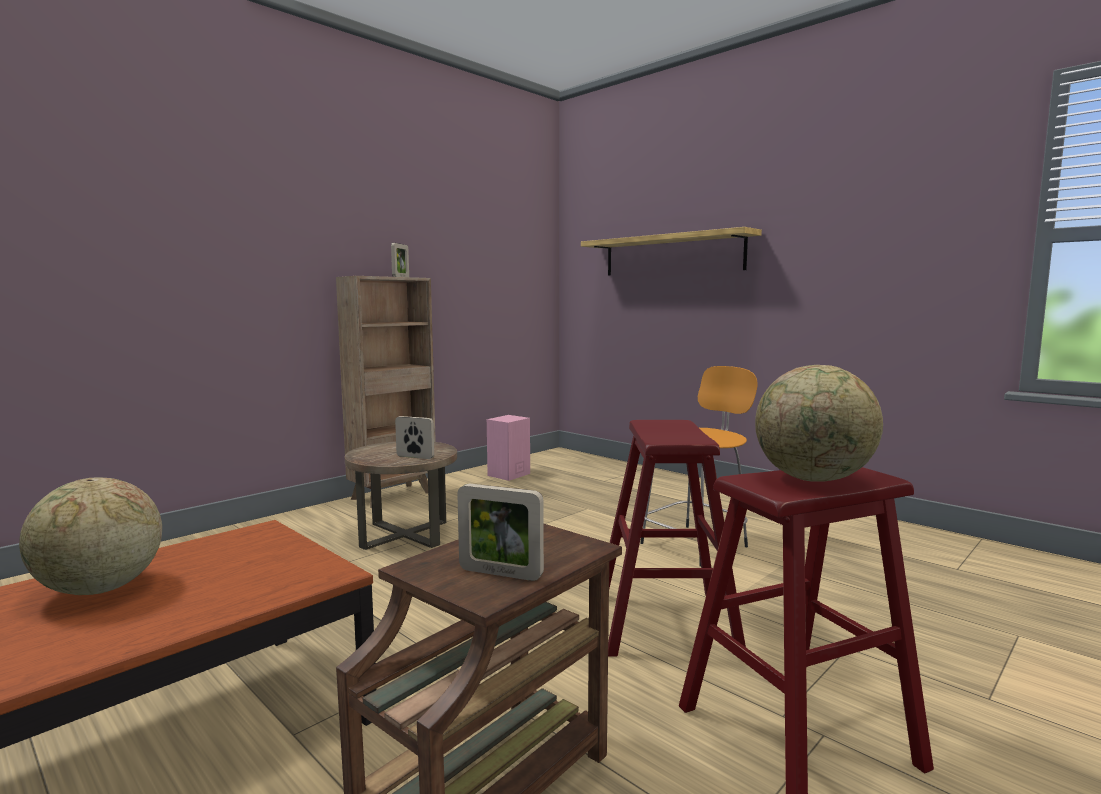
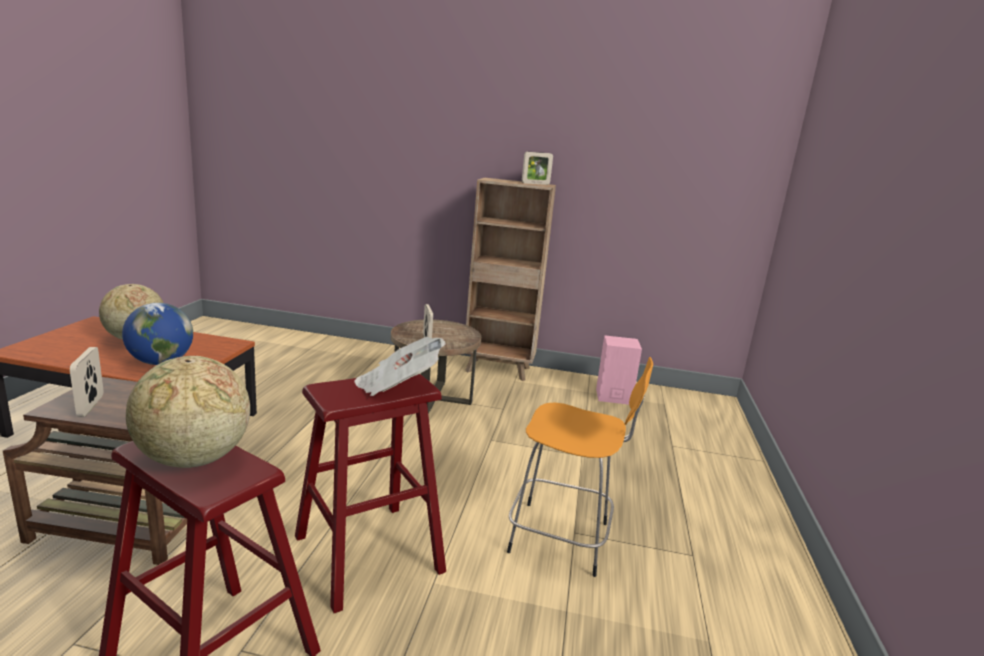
camera: 55 degrees right, 10 degrees up
(257, 576) = (161, 362): none -> globe
(671, 426) = (397, 386): none -> newspaper
(672, 255) = (846, 196): shelf -> none

